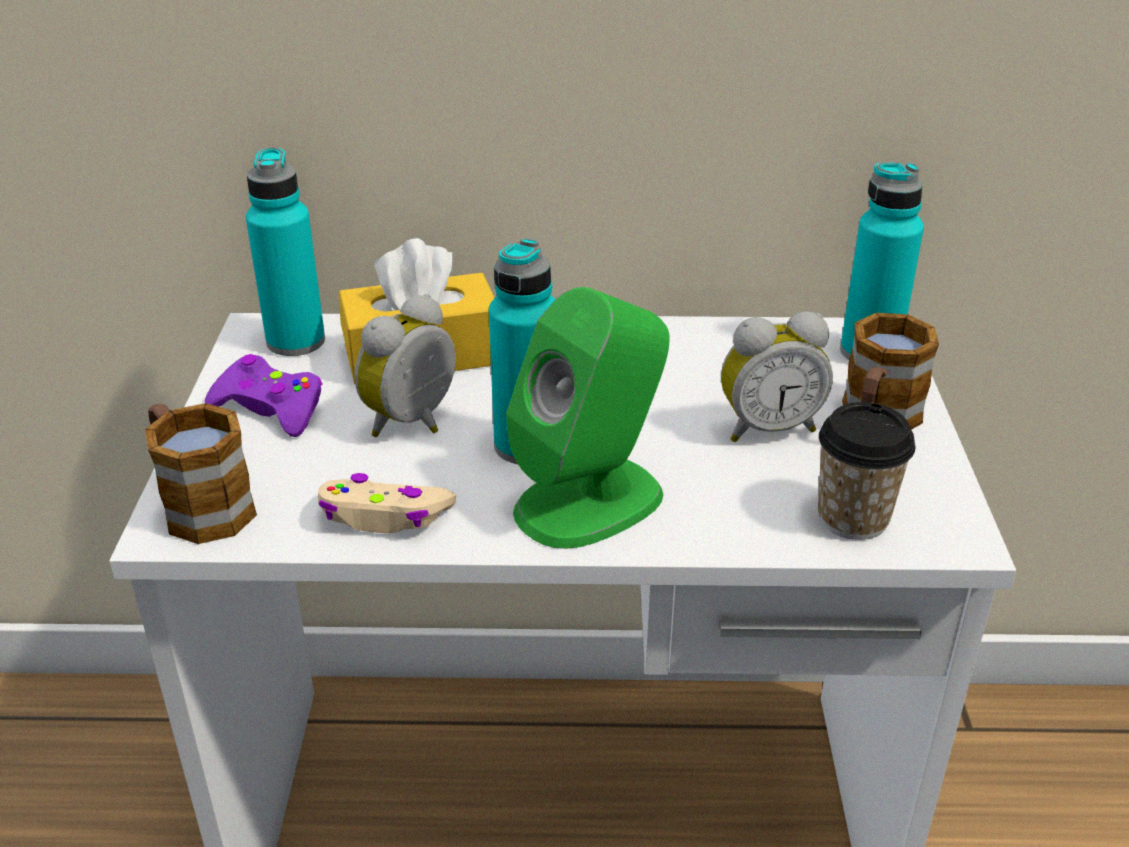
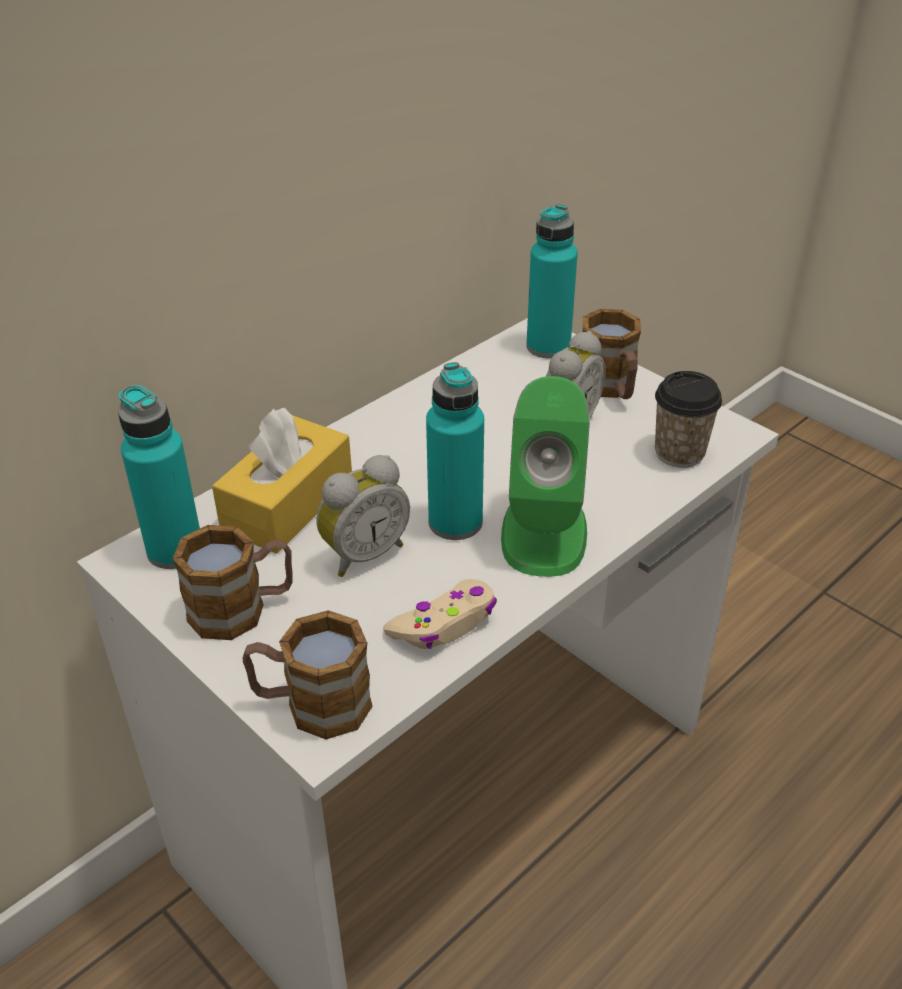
camera: 45 degrees left, 5 degrees up
(270, 408) = (242, 609): purple game controller -> mug
(415, 424) = (363, 553): alarm clock -> alarm clock turned 120 degrees counterclockwise

